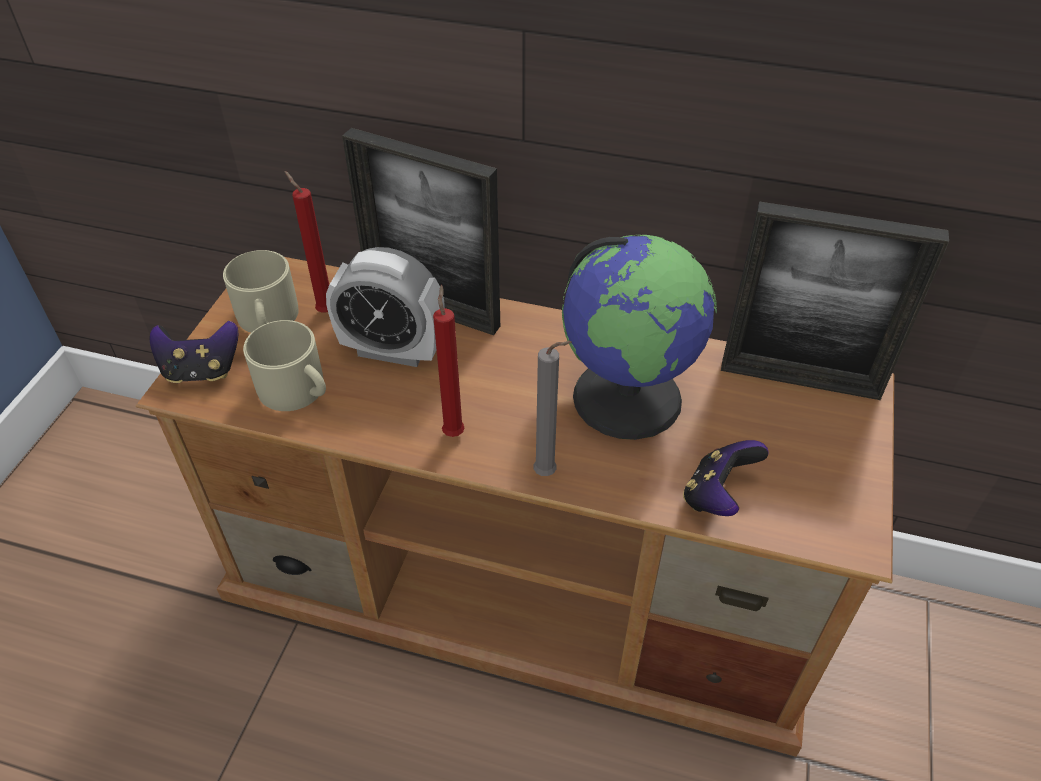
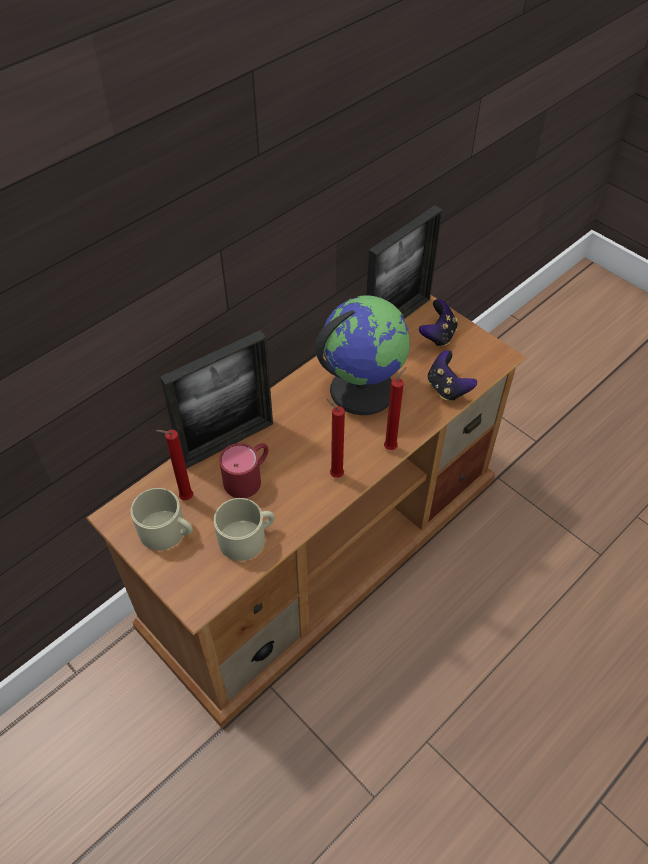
camera: 60 degrees left, 5 degrees up
(201, 371) = (190, 585): game controller -> game controller (438, 335)
(392, 350) = (249, 477): alarm clock -> red mug
(548, 474) = (391, 446): grey candle -> red candle

